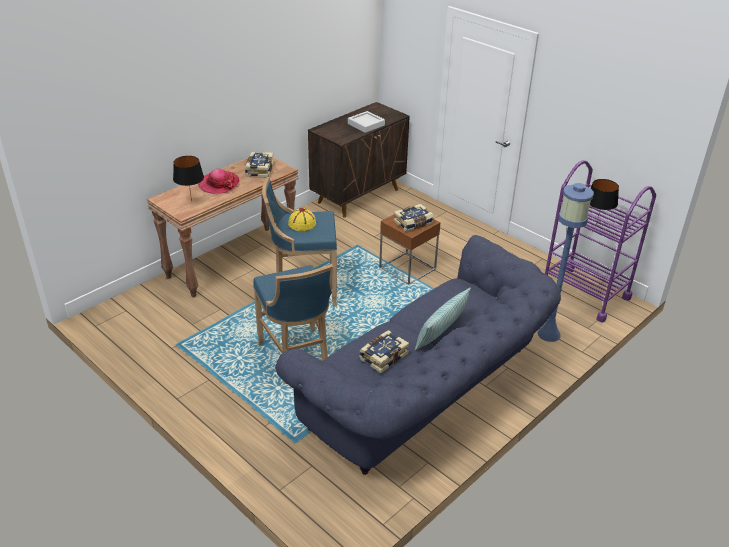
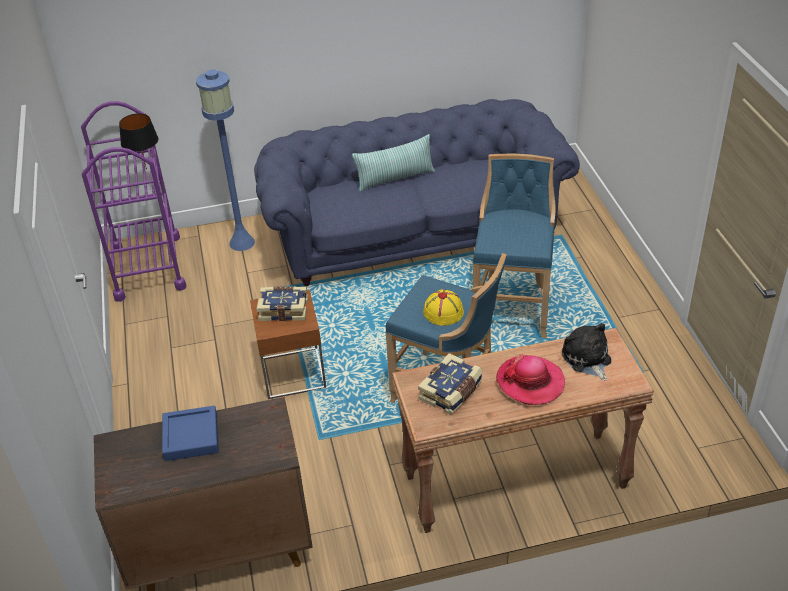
camera: 145 degrees left, 5 degrees up
(191, 201) = (587, 359): black table lamp -> plush toy
(366, 124) = (191, 437): grey tray -> blue tray
(383, 356) = (468, 173): book -> none

